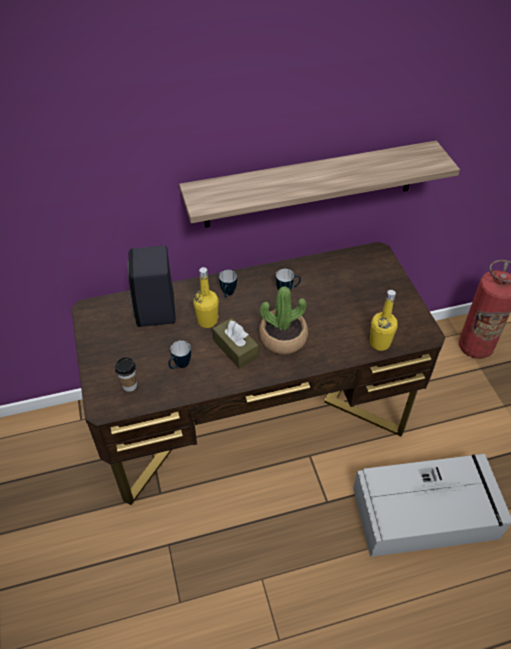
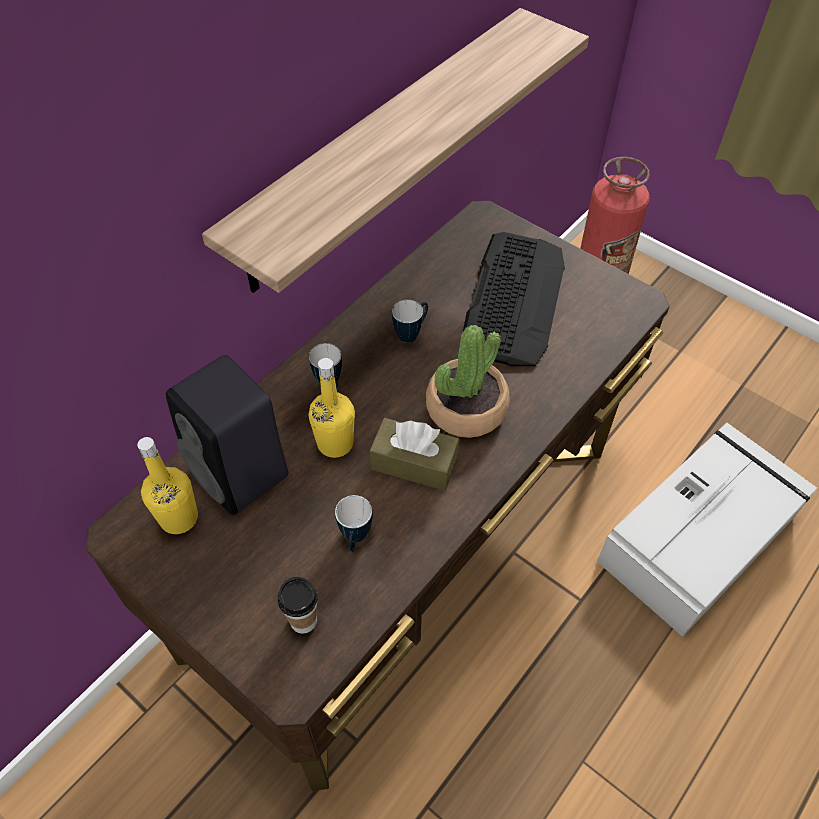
camera: 35 degrees left, 5 degrees up
(356, 299) = (513, 299): none -> keyboard
(379, 343) = (595, 344): yellow bottle -> yellow bottle (179, 518)

